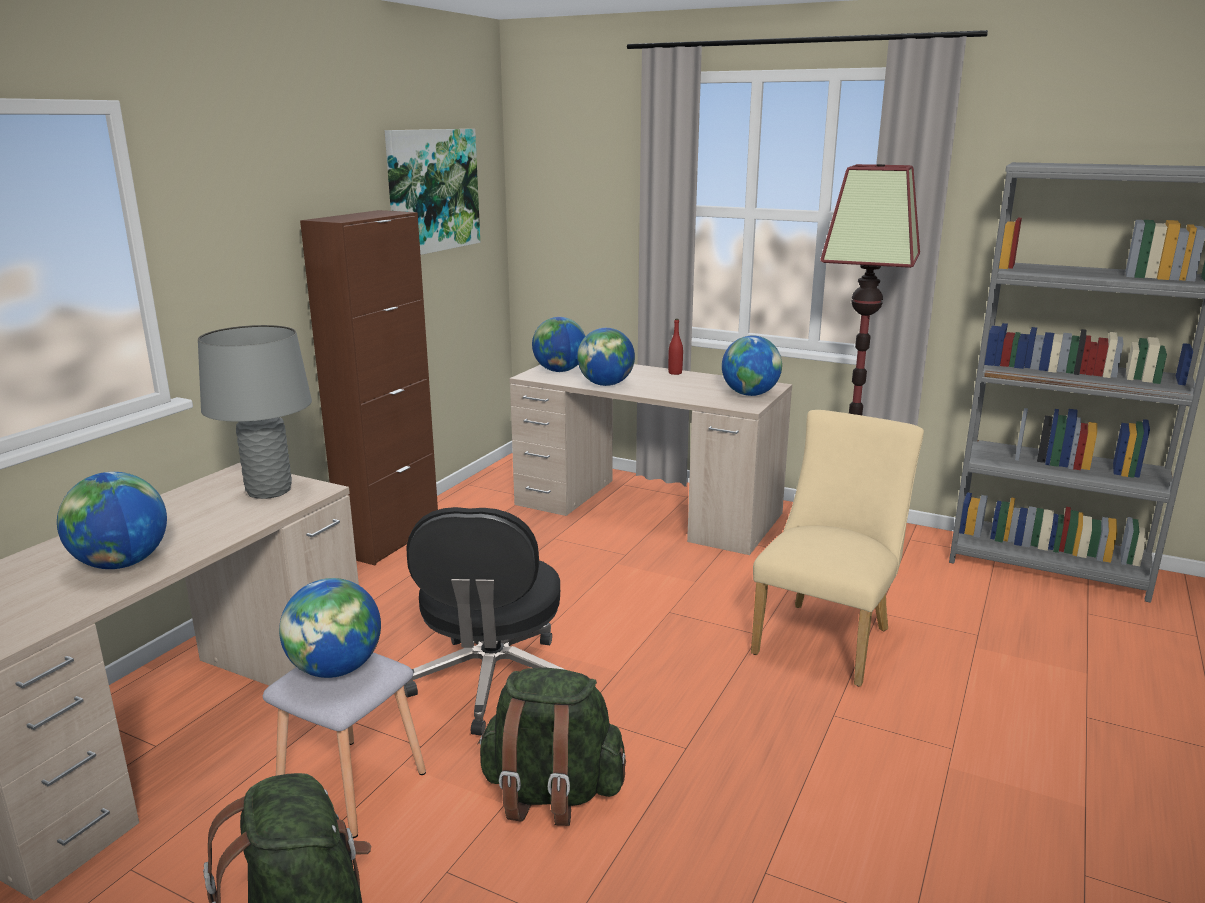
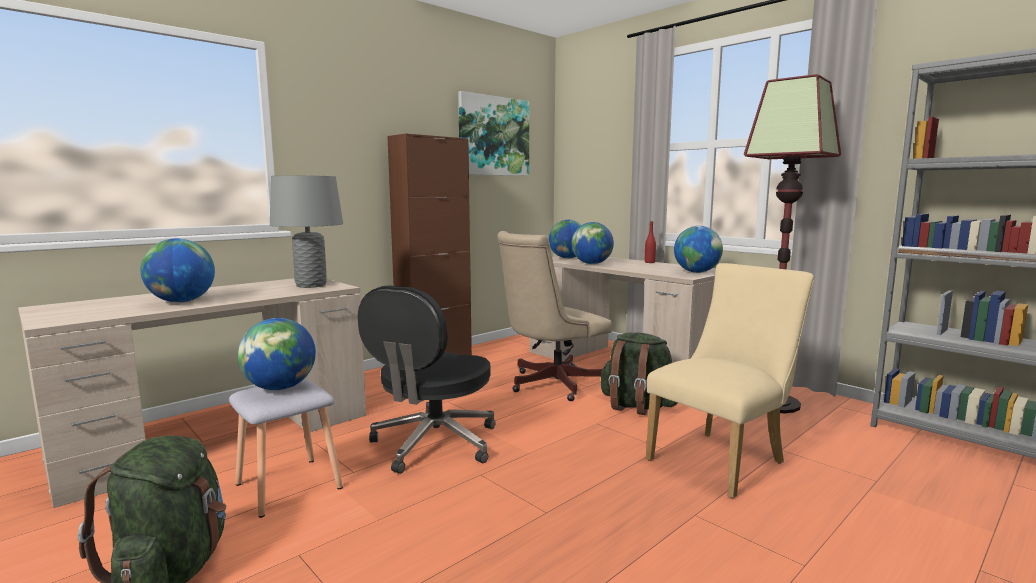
camera: 20 degrees right, 10 degrees down
(551, 793) = (417, 520): green backpack -> green backpack (637, 406)
(577, 559) = (550, 384): none -> beige office chair

